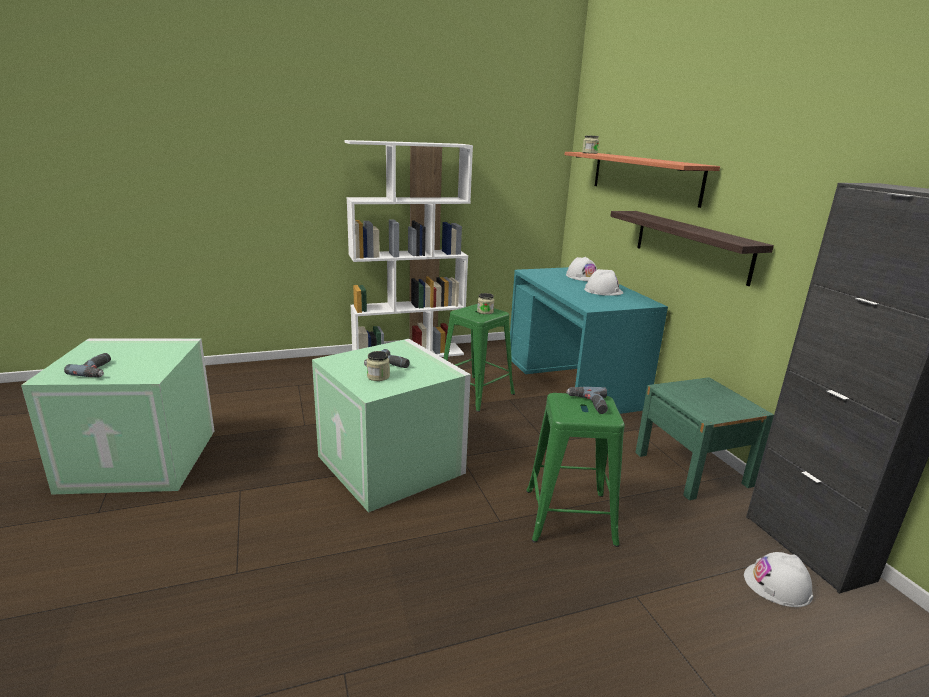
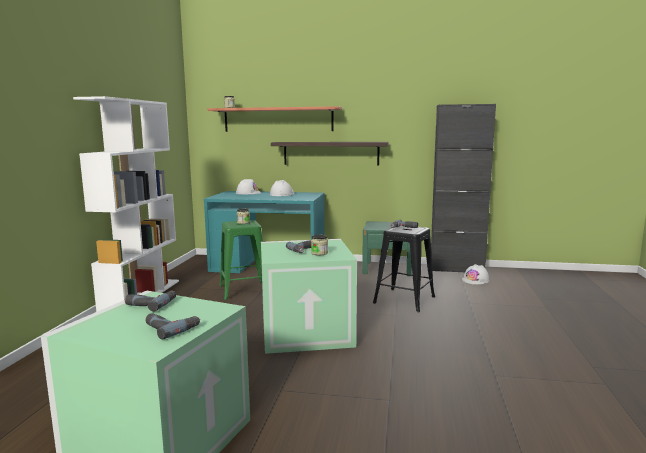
camera: 60 degrees left, 10 degrees down
(162, 348) = (150, 303): none -> power drill
(569, 516) = (404, 300): green stool -> black stool

